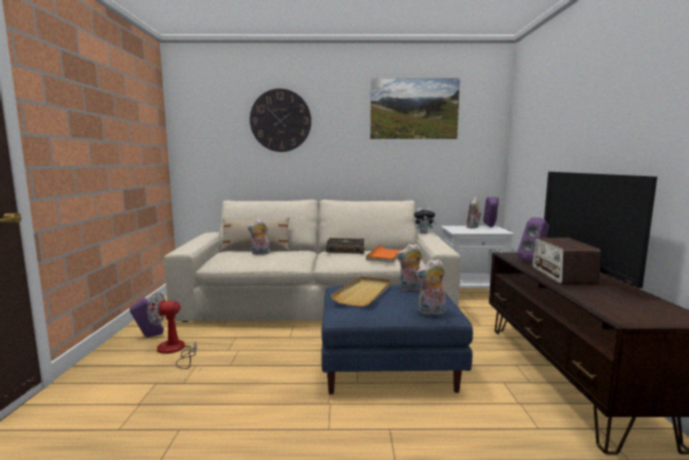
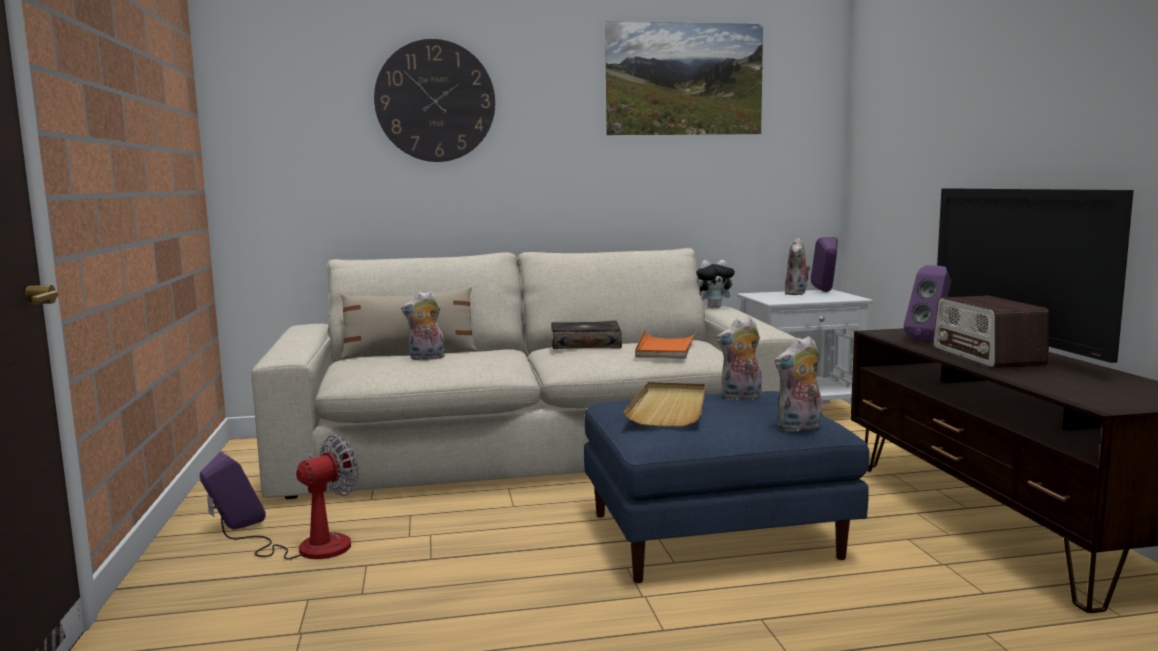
camera: 10 degrees left, 0 degrees up
(174, 351) = (306, 547): fan -> fan turned 150 degrees clockwise

